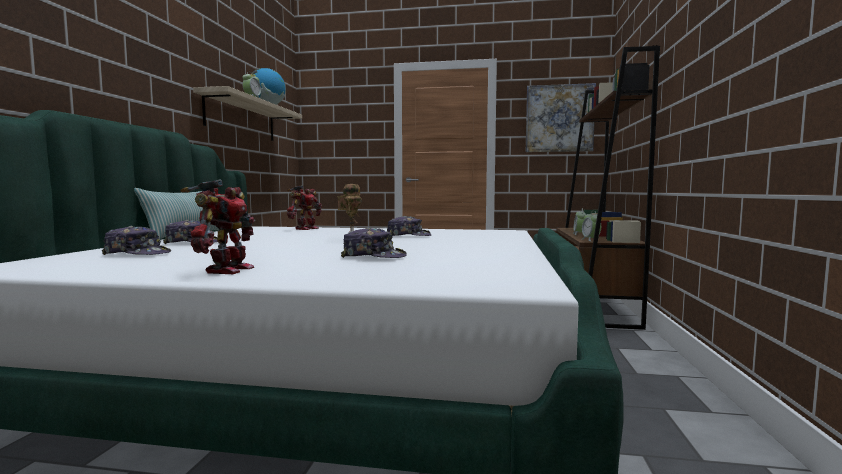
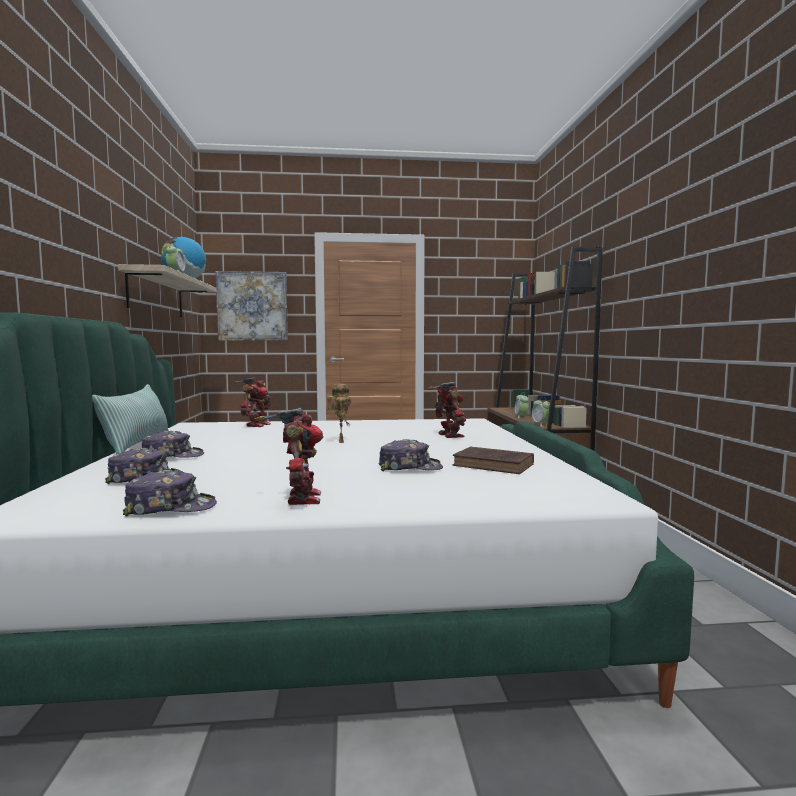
camera: 15 degrees left, 0 degrees up
(408, 236) = (389, 433): cap -> cap (171, 508)
(462, 239) = (448, 435): none -> toy robot
(463, 258) = (495, 465): none -> brown book
(559, 118) = (486, 298): picture -> picture (252, 306)

